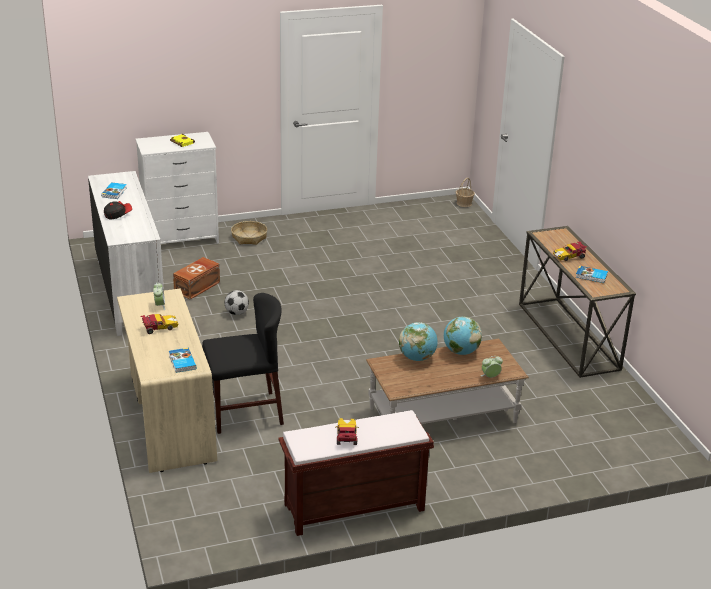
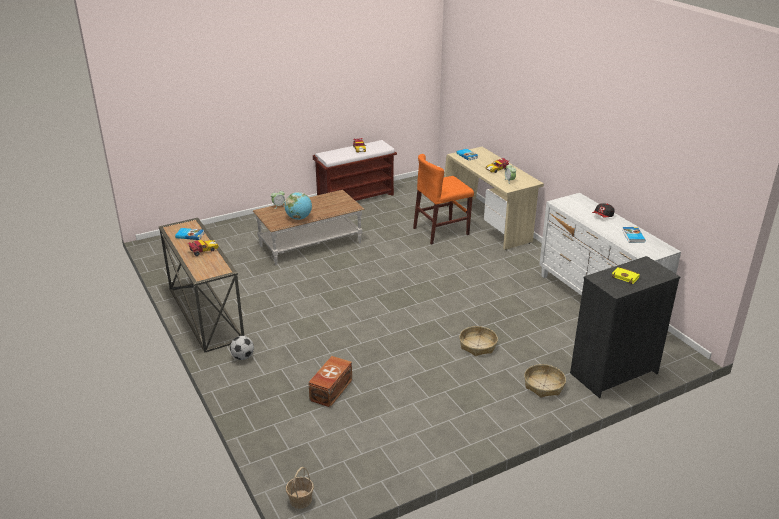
camera: 170 degrees right, 0 degrees up
(181, 238) = (613, 373): white dresser -> black dresser
(198, 287) = (546, 317): brown storage box -> brown storage box (330, 390)
(236, 313) = (494, 297): football -> football (243, 357)
(245, 412) = (441, 231): black chair -> orange chair
(286, 272) = (477, 345): none -> basket
(417, 358) = (329, 211): globe -> none

